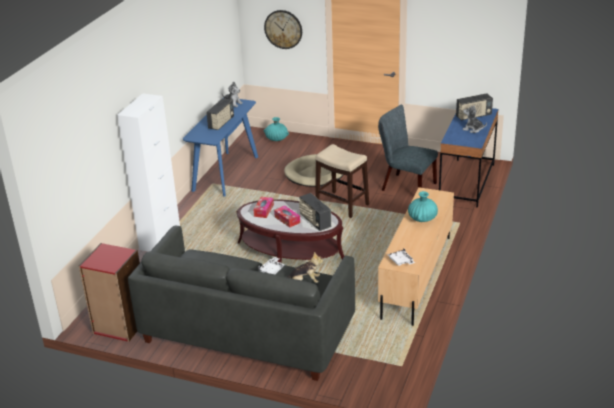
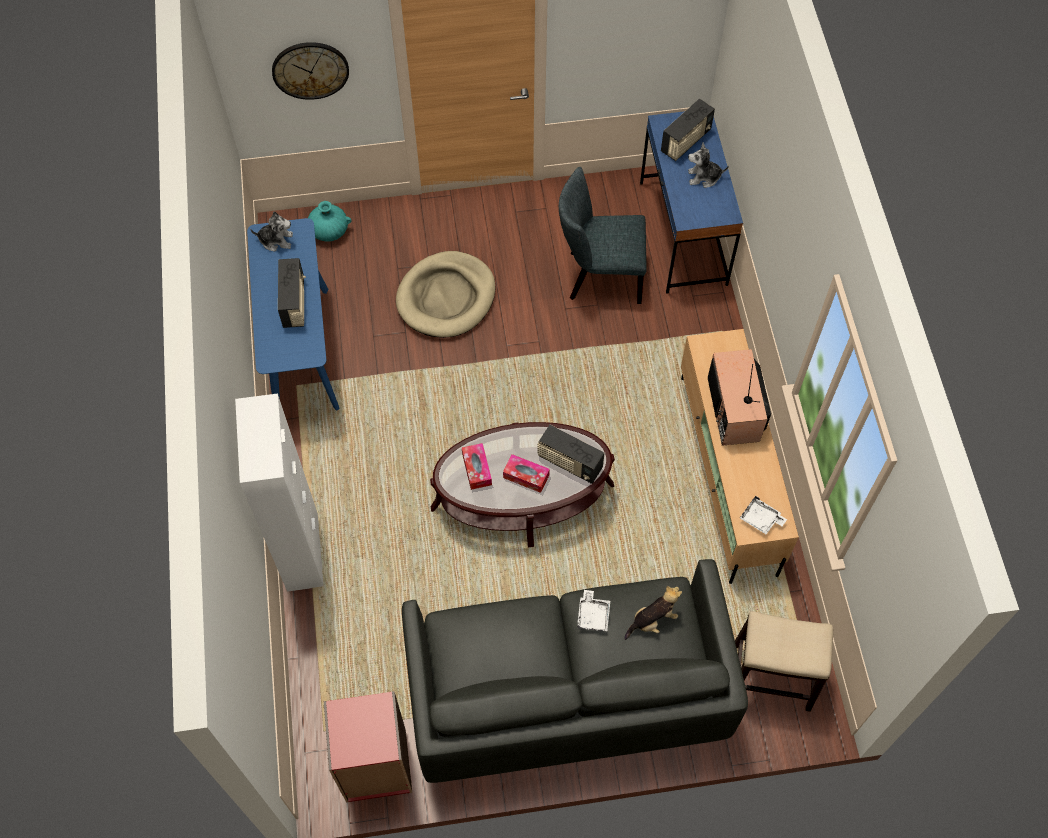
camera: 30 degrees left, 30 degrees up
(342, 204) = (533, 356): stool -> stool (772, 677)
(422, 219) = (735, 409): turquoise vase -> television

